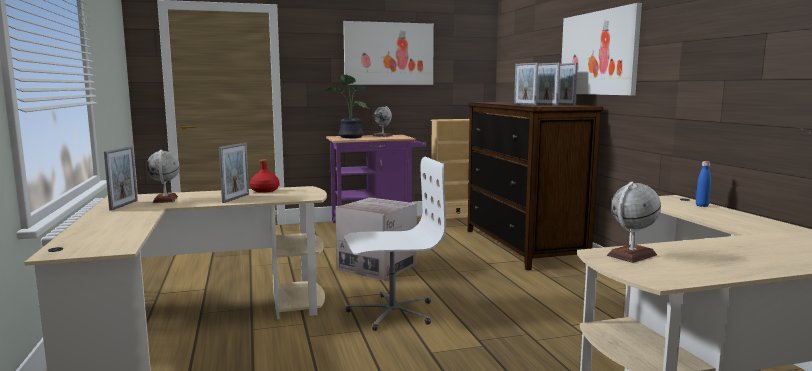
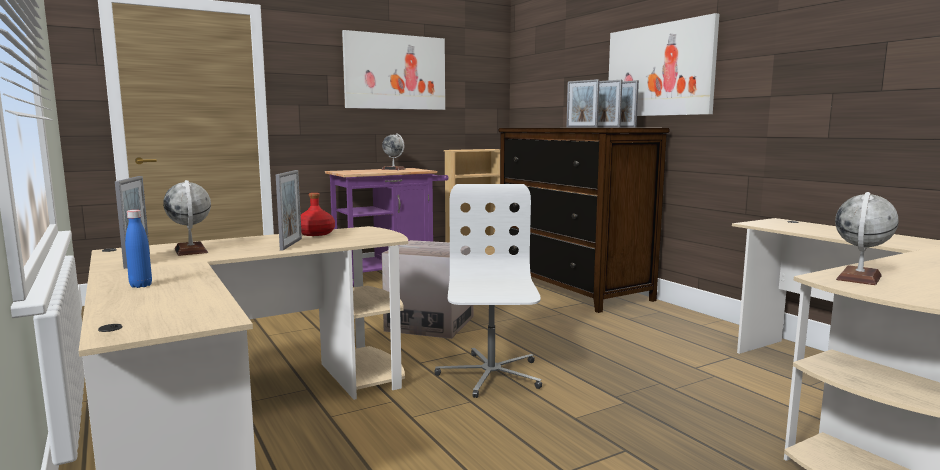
camera: 15 degrees left, 0 degrees up
(349, 137) = (357, 171): potted plant -> none
(391, 312) = (490, 375): white office chair -> white office chair turned 60 degrees counterclockwise
(702, 206) = (820, 226): blue bottle -> blue bottle (141, 285)

